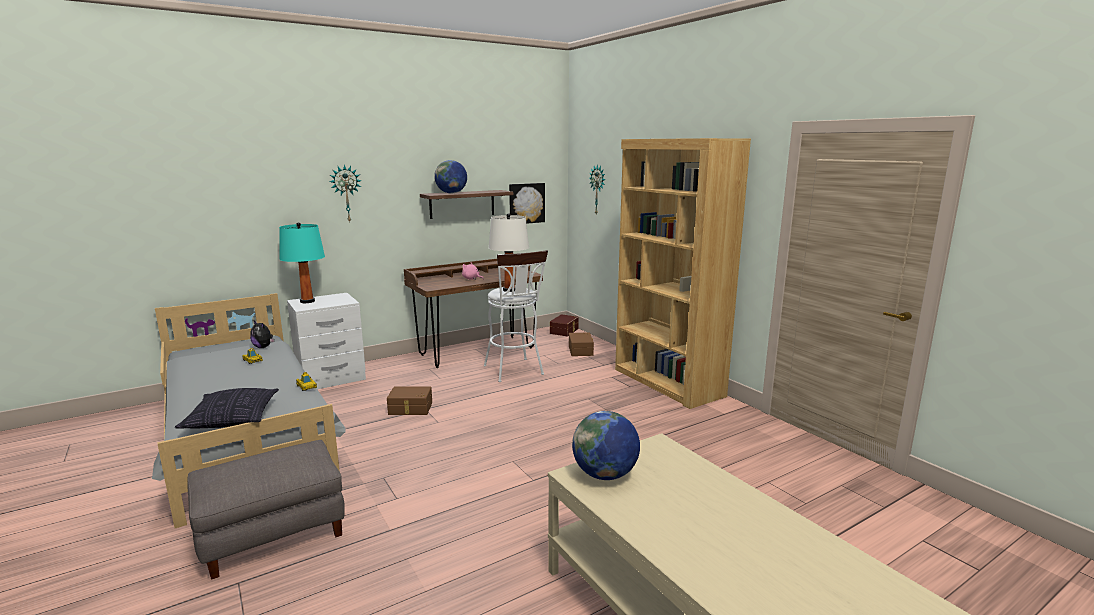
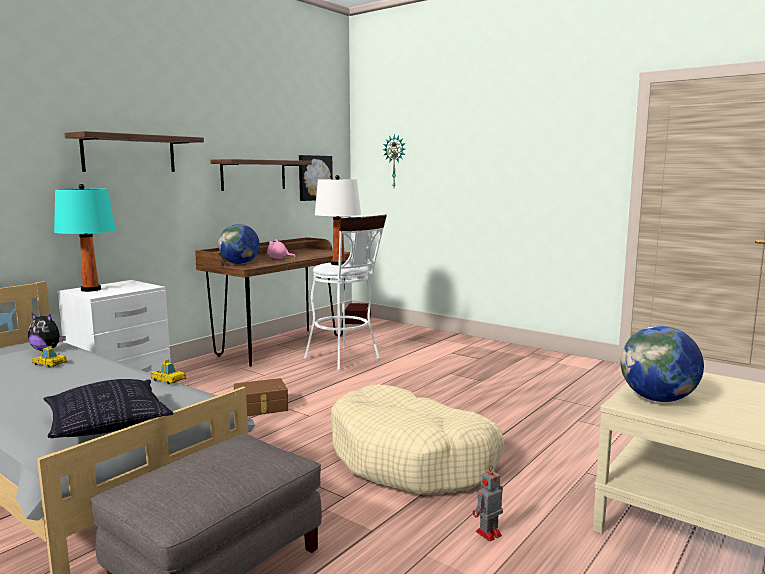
camera: 20 degrees left, 5 degrees down
(346, 193) = (129, 153): wall clock -> shelf
(451, 193) = (249, 159): globe -> globe (240, 264)
(466, 553) = (487, 534): none -> toy robot
(475, 476) = (412, 459): none -> beige dog bed
(581, 350) = (395, 334): brown storage box -> none
(667, 383) = (510, 351): brown bookcase -> none

